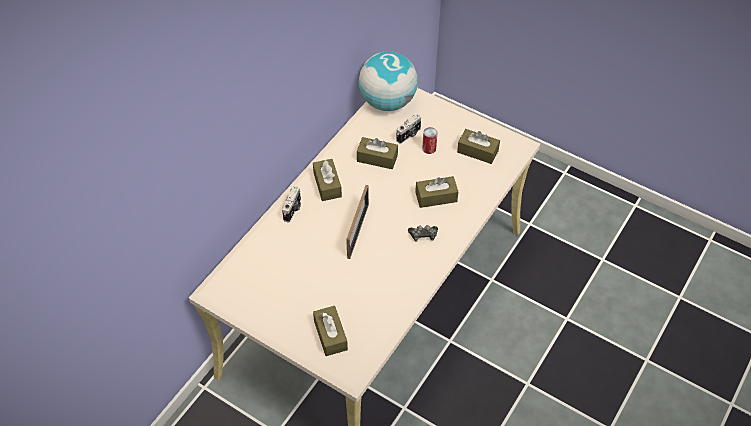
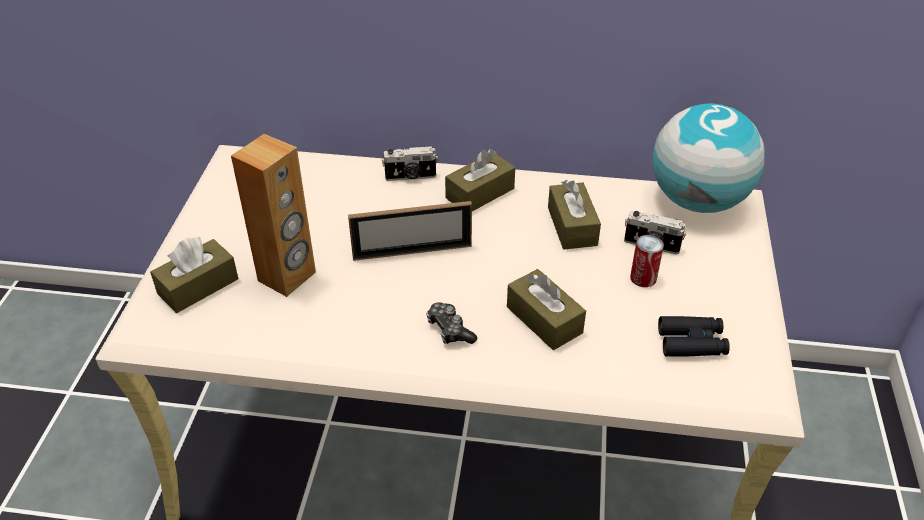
camera: 65 degrees right, 10 degrees down
(346, 292) = (287, 277): none -> brown speaker
(477, 151) = (691, 342): brown tissue box -> black binoculars

